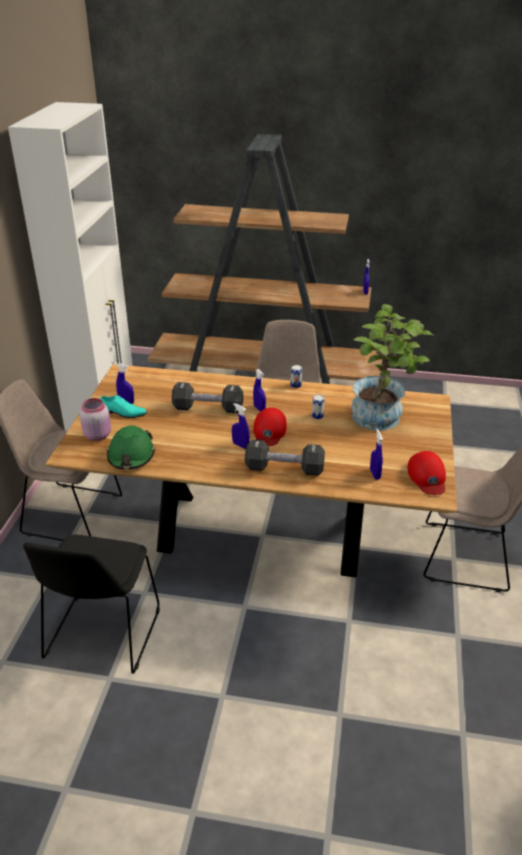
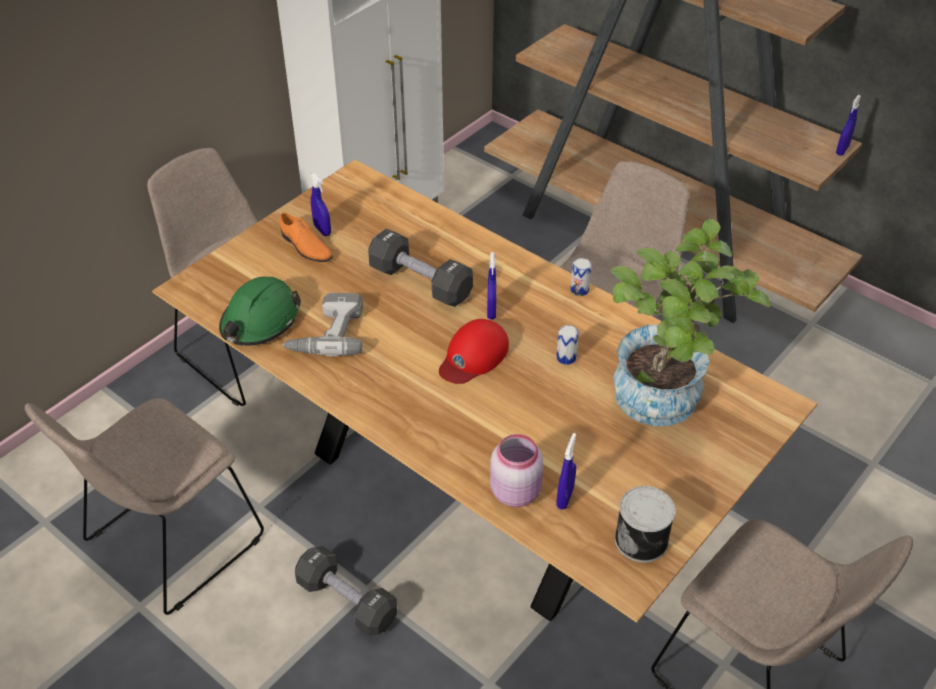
camera: 30 degrees right, 10 degrees up
(97, 435) = (246, 270): pink jar -> pink jar (516, 491)
(102, 636) = (170, 543): black chair -> beige chair
(123, 412) = (305, 246): turquoise shoe -> orange shoe
(177, 448) = (326, 333): none -> power drill
(240, 445) = (414, 364): blue spray bottle -> none
(284, 469) = (441, 430): black dumbbell -> black dumbbell (347, 601)
(427, 477) = (642, 539): red cap -> can

